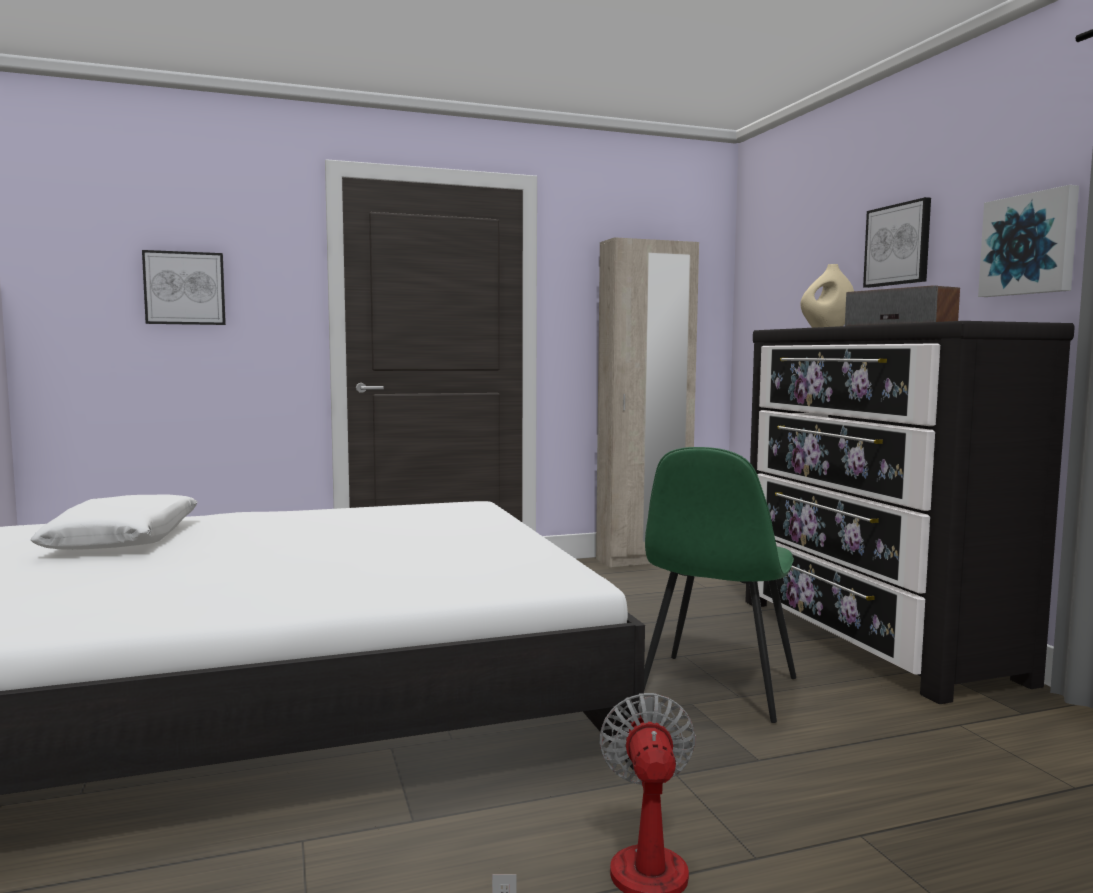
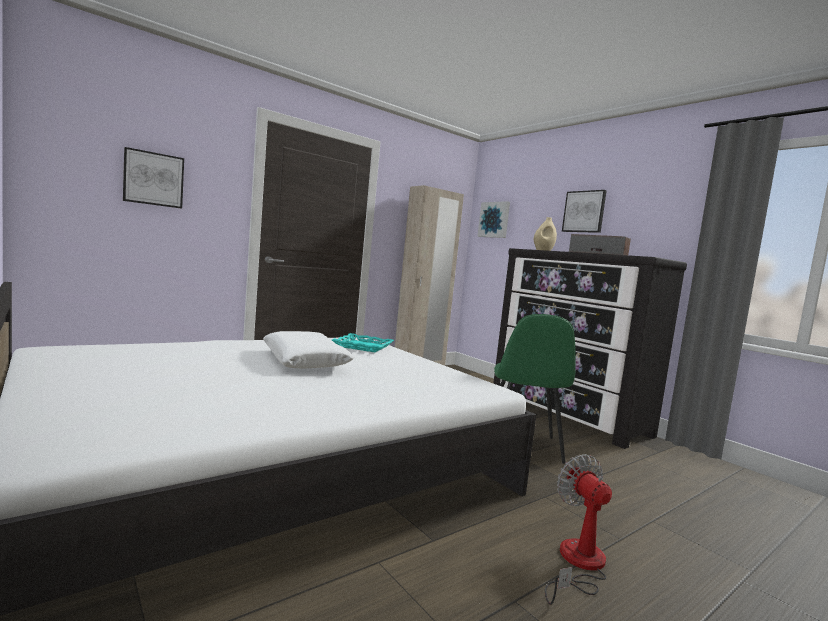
camera: 20 degrees left, 0 degrees up
(124, 539) = (162, 359): white pillow -> white pillow (305, 361)
(451, 516) = (363, 346): none -> turquoise tray
(1030, 244) = (663, 221): picture -> picture (494, 220)

